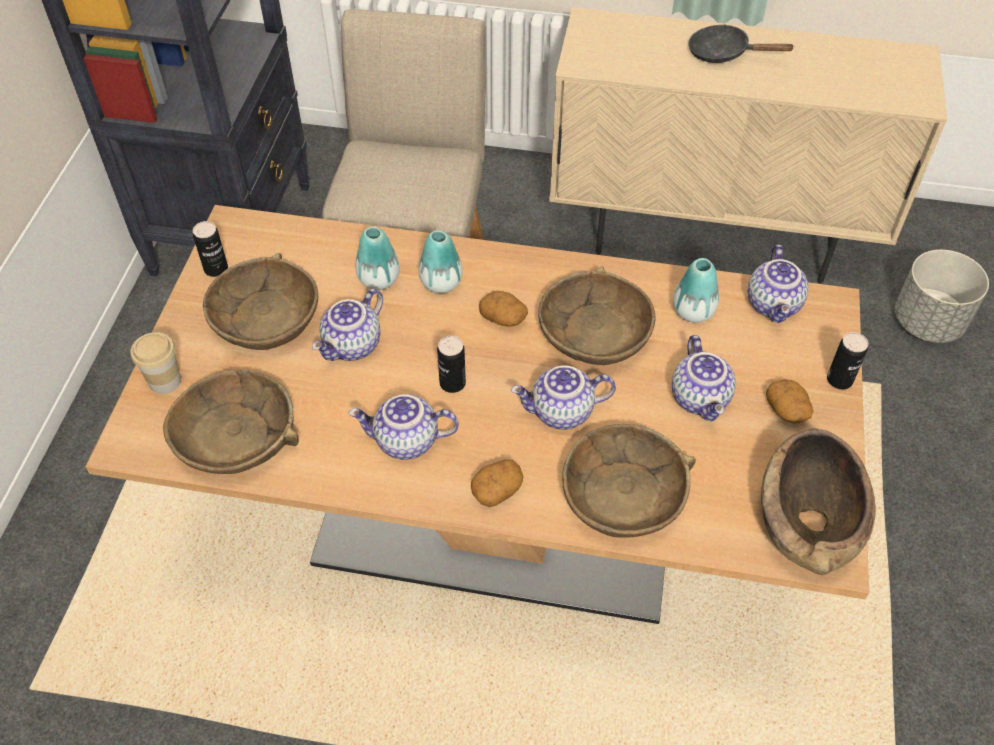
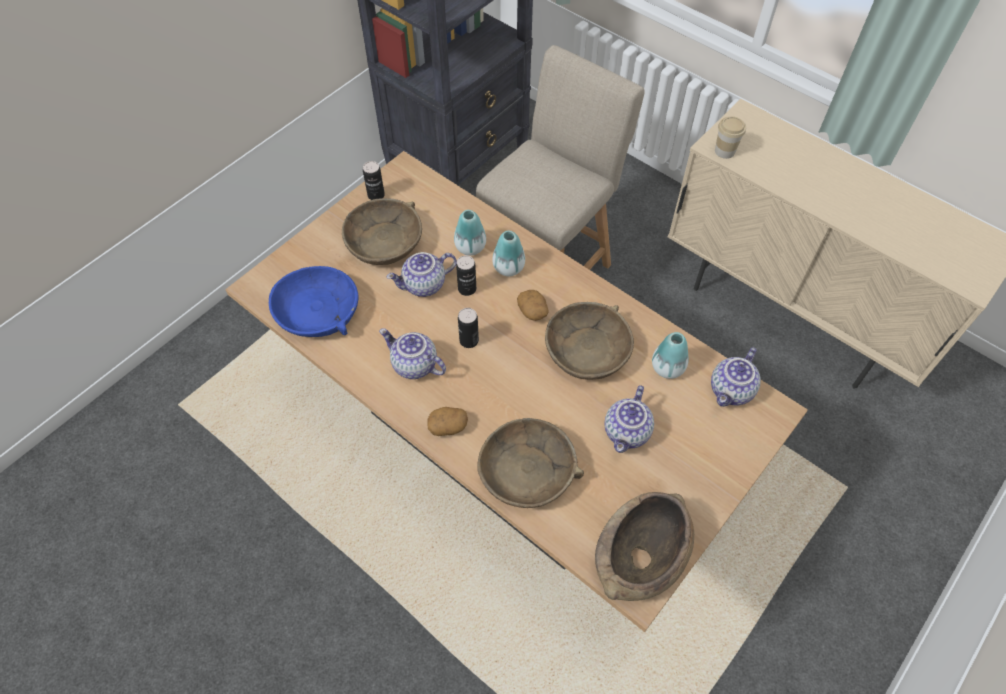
camera: 30 degrees right, 5 degrees up
(165, 381) = (300, 256): cup -> cup (724, 151)
(236, 435) = (318, 311): brown bowl -> blue bowl
(561, 413) = (525, 395): teapot -> none
(724, 53) = (834, 180): black frying pan -> none
(787, 410) = (683, 472): potato -> none
(839, 380) = (739, 469): can -> can (467, 289)
(927, 322) = (922, 458): grey planter -> none

